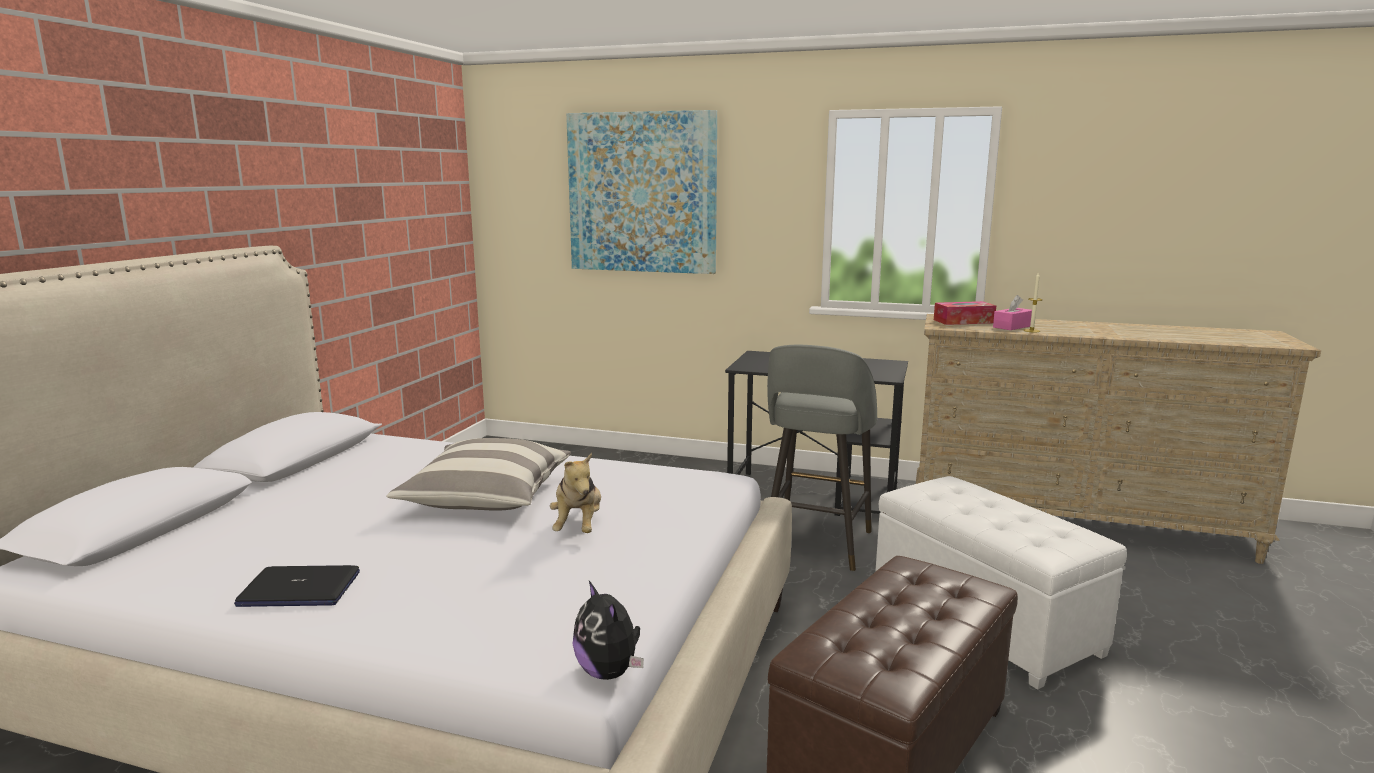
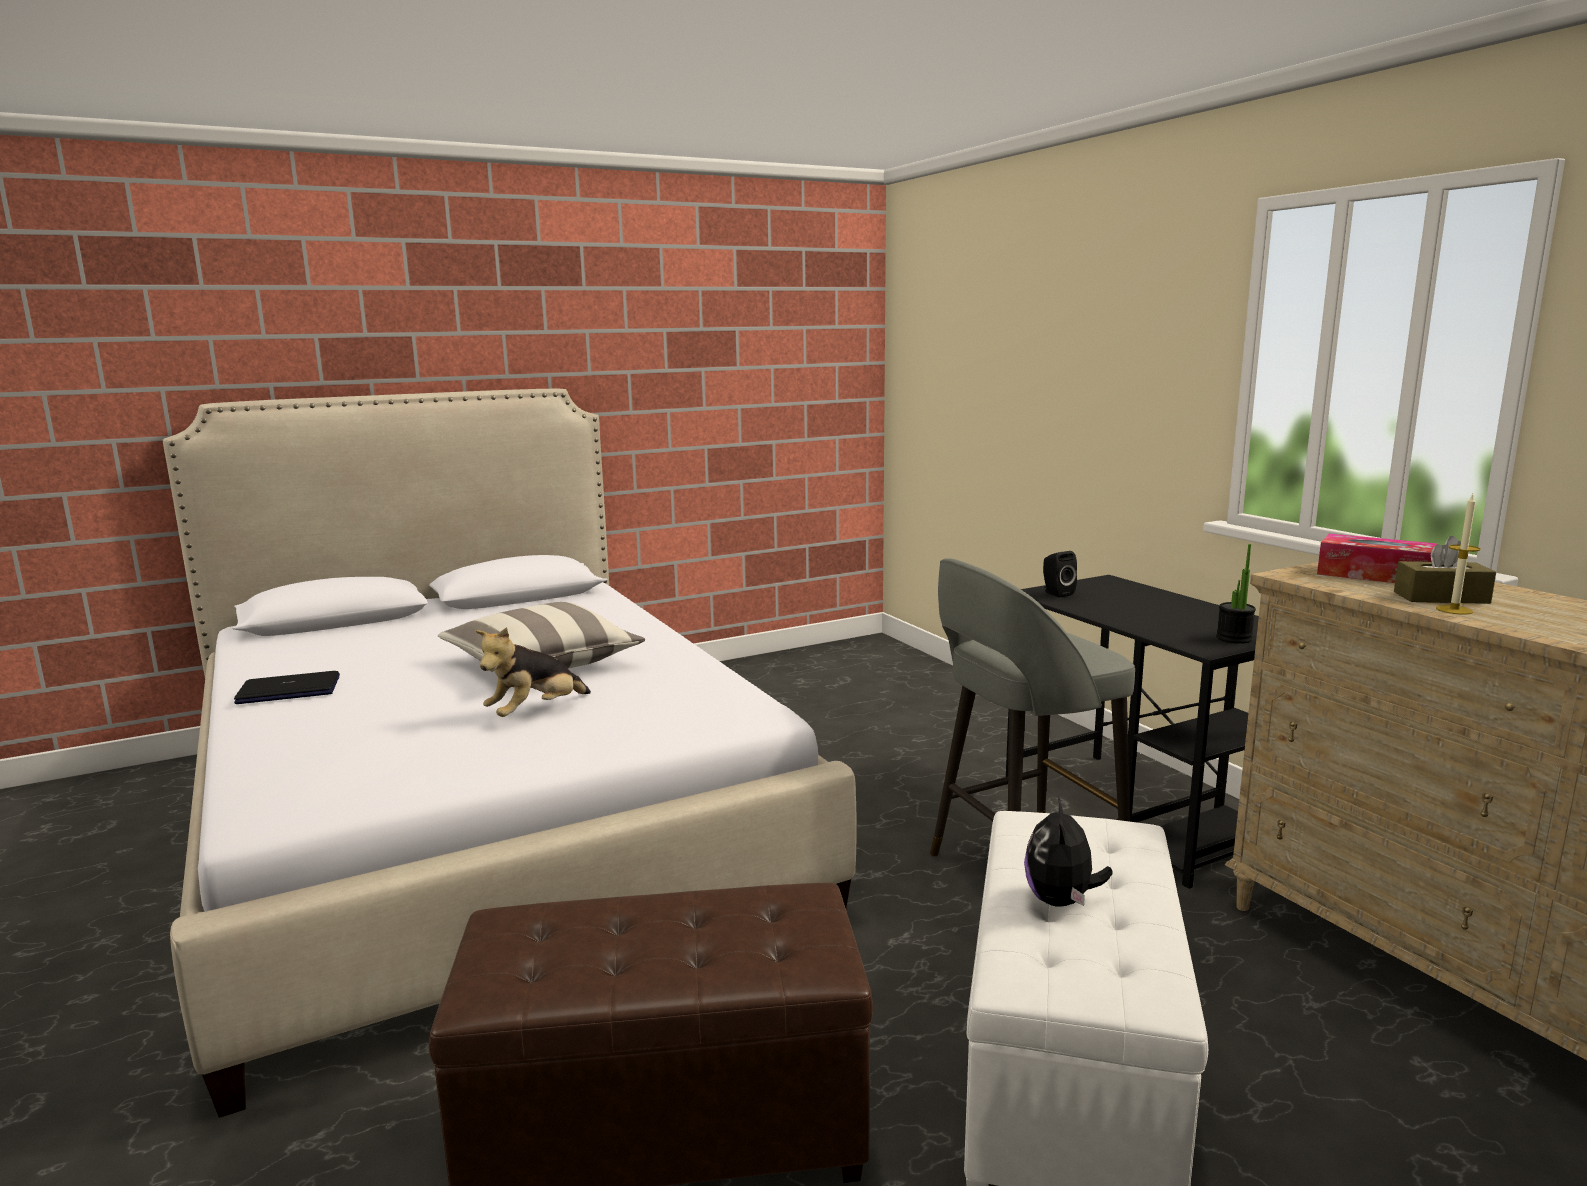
camera: 45 degrees right, 0 degrees up
(299, 589) = (289, 690): laptop -> laptop turned 120 degrees clockwise
(609, 672) = (264, 831): plush toy -> plush toy (1061, 901)
(642, 193) = (1031, 338): picture -> none
(753, 365) = (1056, 593): none -> black speaker
(885, 370) = (1234, 638): none -> potted plant
(1012, 326) = (1441, 597): pink tissue box -> brown tissue box

